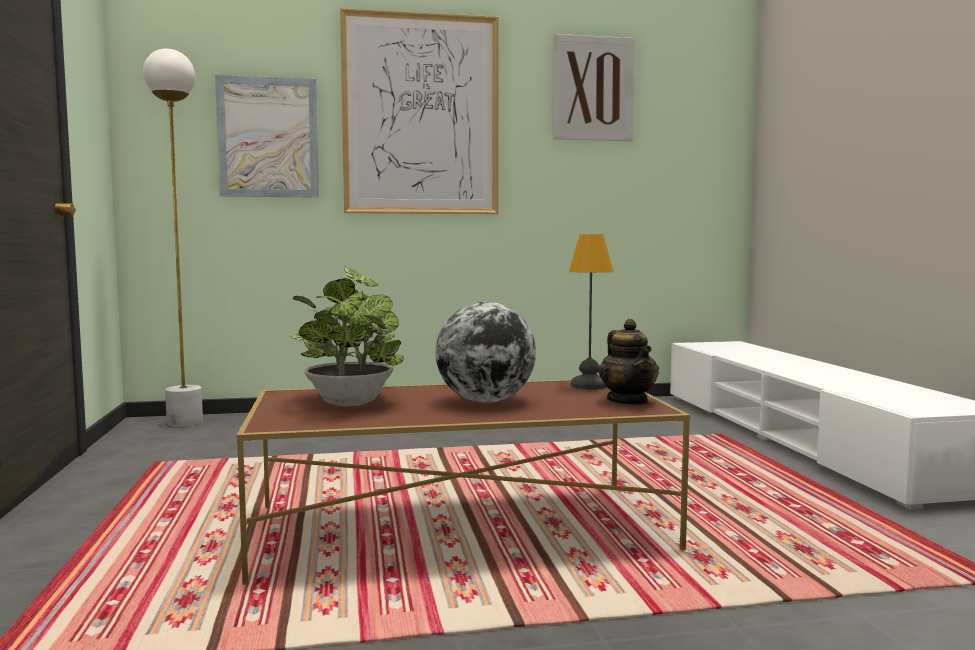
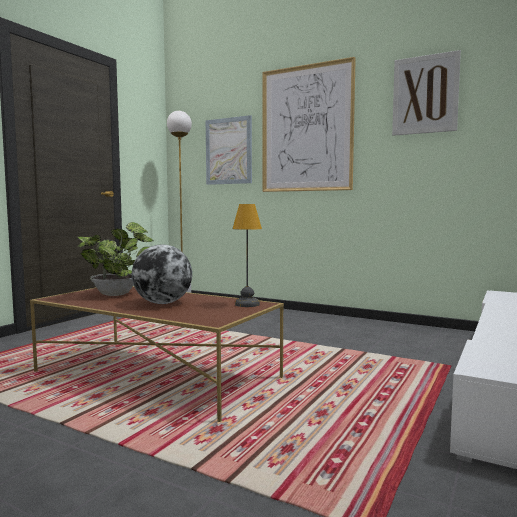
camera: 40 degrees right, 0 degrees up
(628, 401) = (223, 316): teapot -> none

